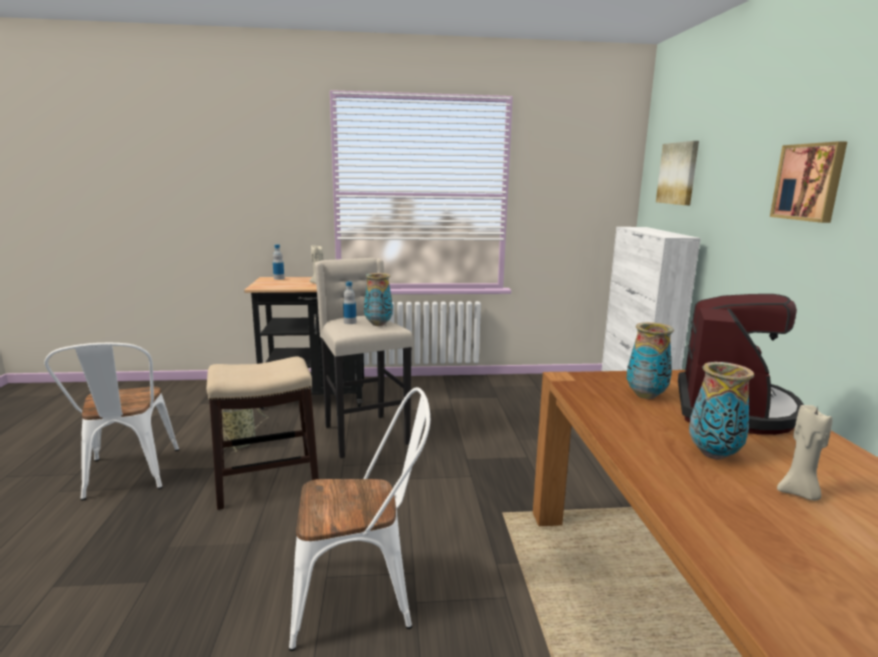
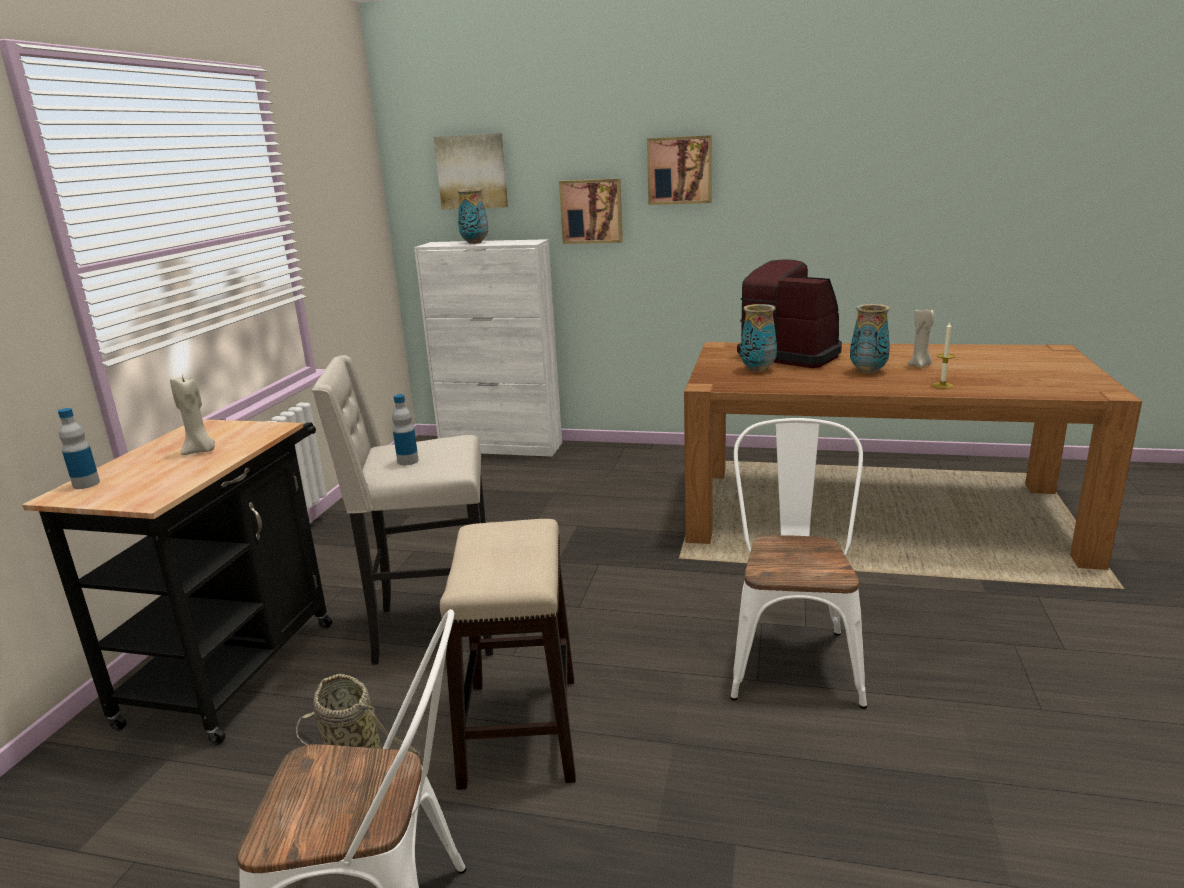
camera: 70 degrees left, 5 degrees up
(378, 324) = (440, 444): vase -> vase (475, 243)
(706, 508) = (942, 385): none -> candle
(736, 217) = (591, 211): none -> picture

